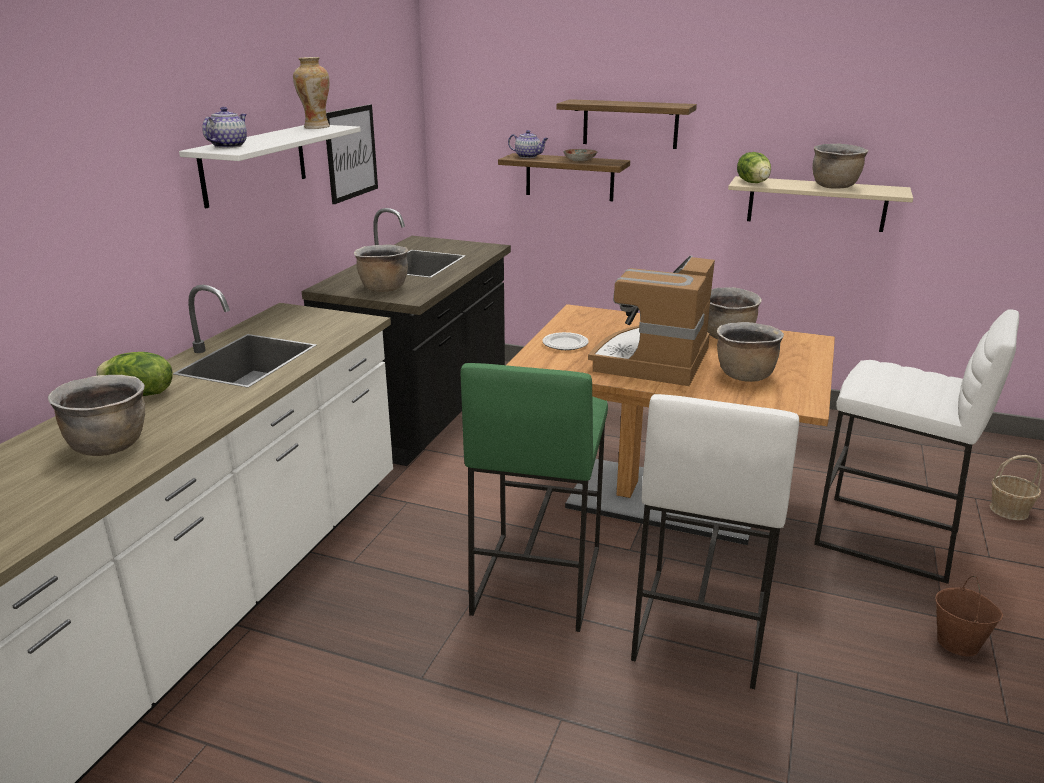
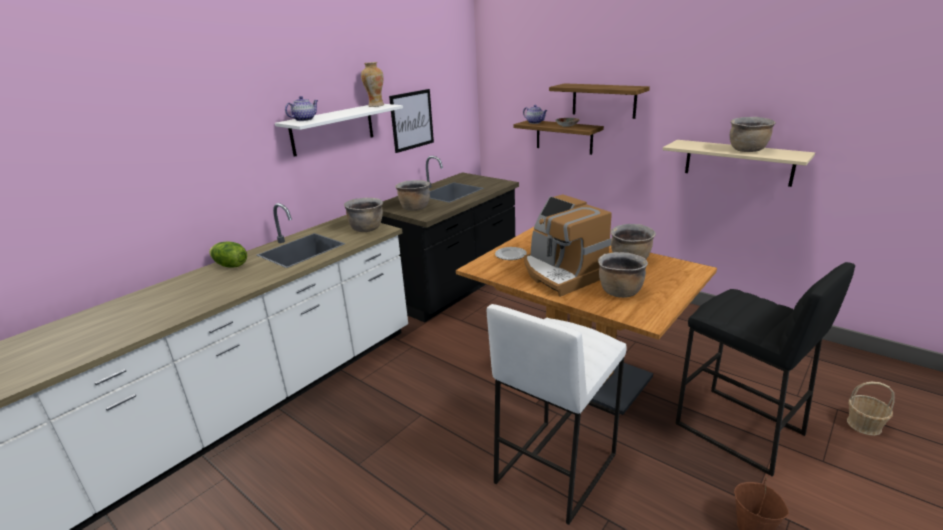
camera: 20 degrees right, 0 degrees up
(109, 445) = (190, 296): brown cooking pot -> brown cooking pot (367, 229)
(536, 579) = (462, 413): green stool -> none
(653, 360) = (561, 273): coffee machine -> coffee machine turned 75 degrees counterclockwise
(753, 182) = (684, 145): lettuce -> none
(886, 538) = (738, 429): white stool -> black stool

